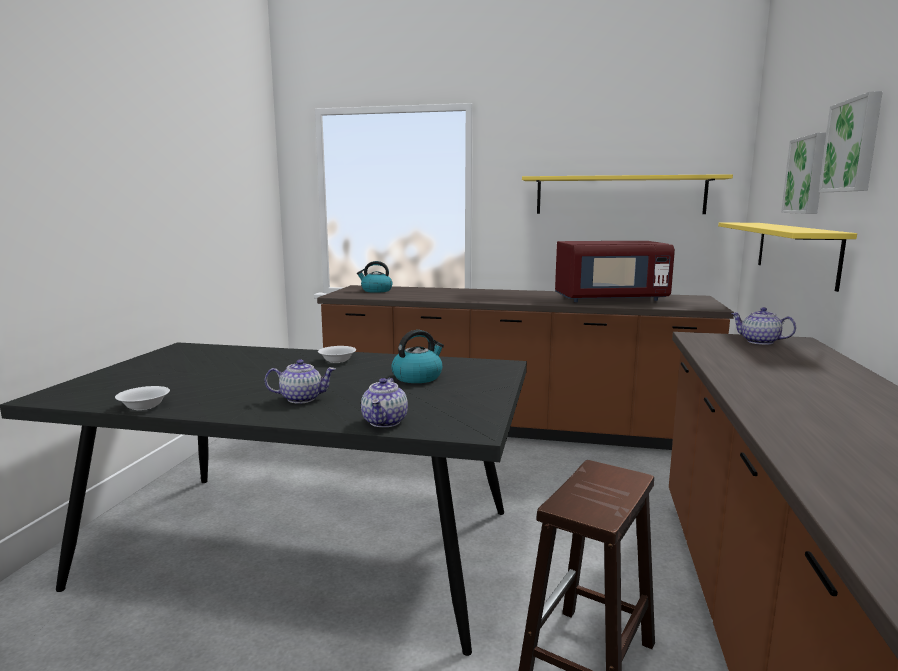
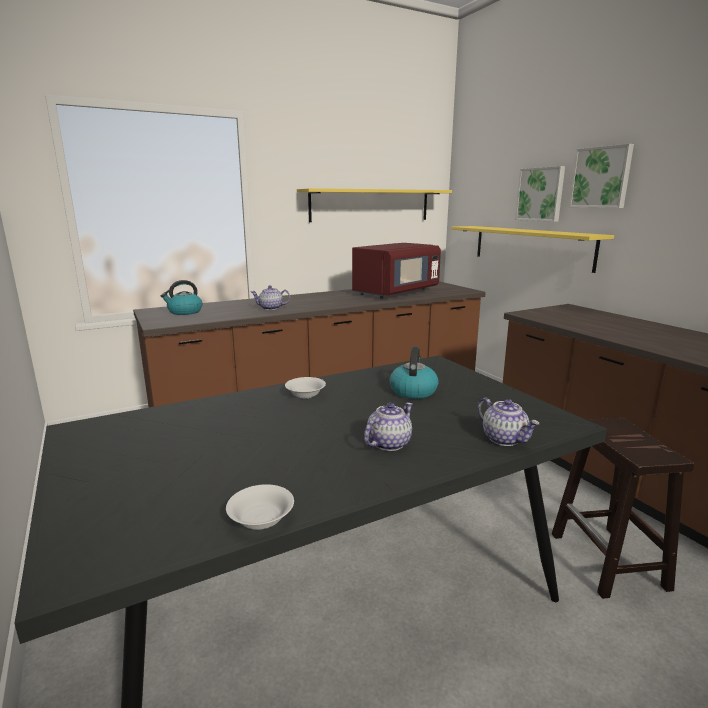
camera: 40 degrees left, 5 degrees up
(759, 342) = (561, 311): teapot -> teapot (270, 308)

